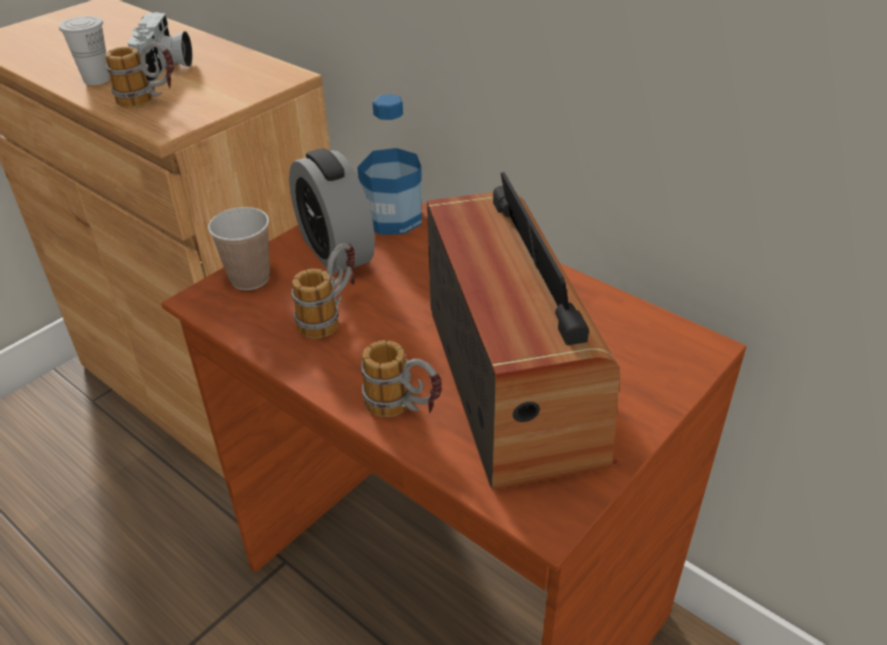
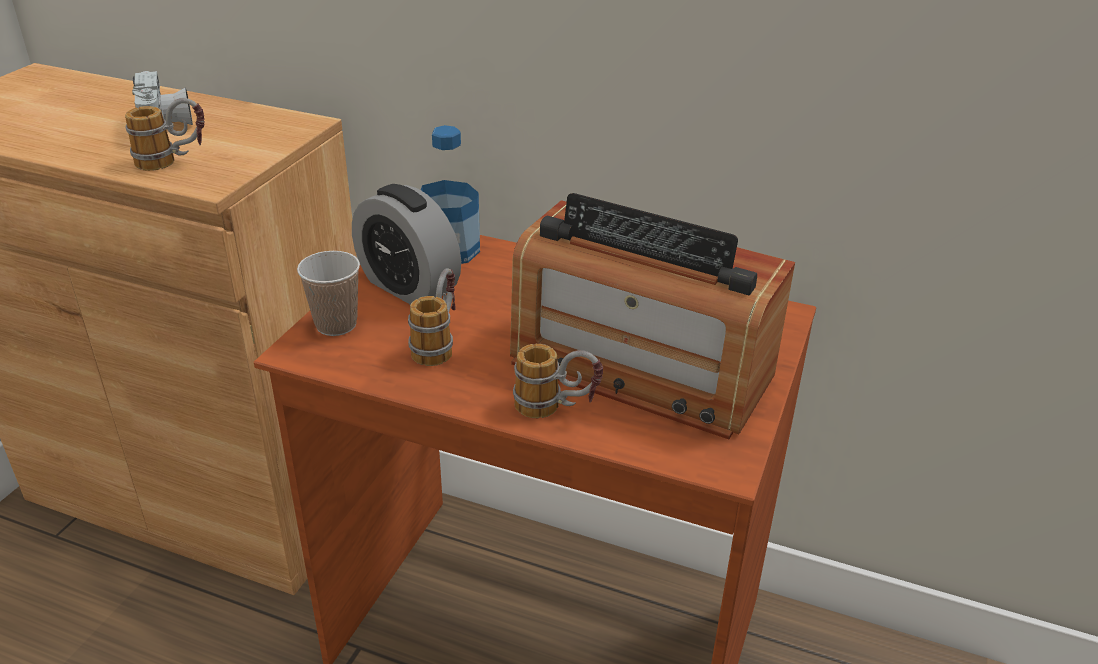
camera: 20 degrees left, 5 degrees down
(97, 79) = (94, 147): white cup -> none
(512, 382) = (639, 368): radio -> radio turned 150 degrees clockwise

